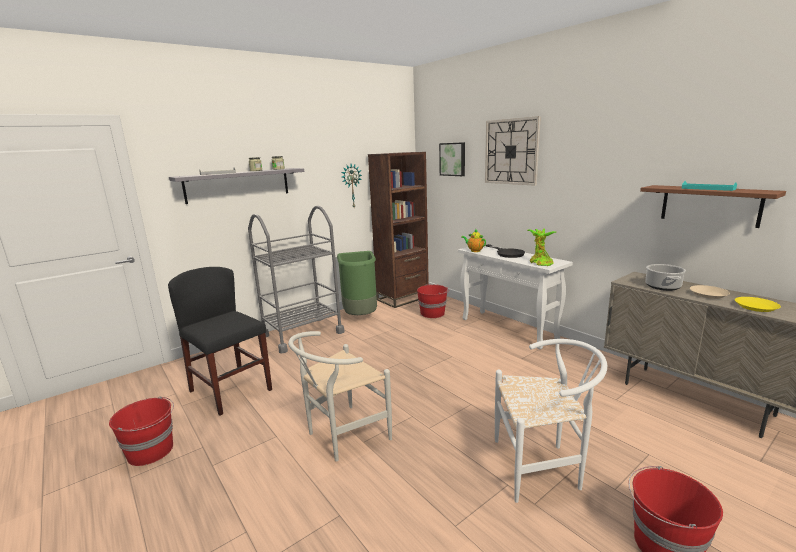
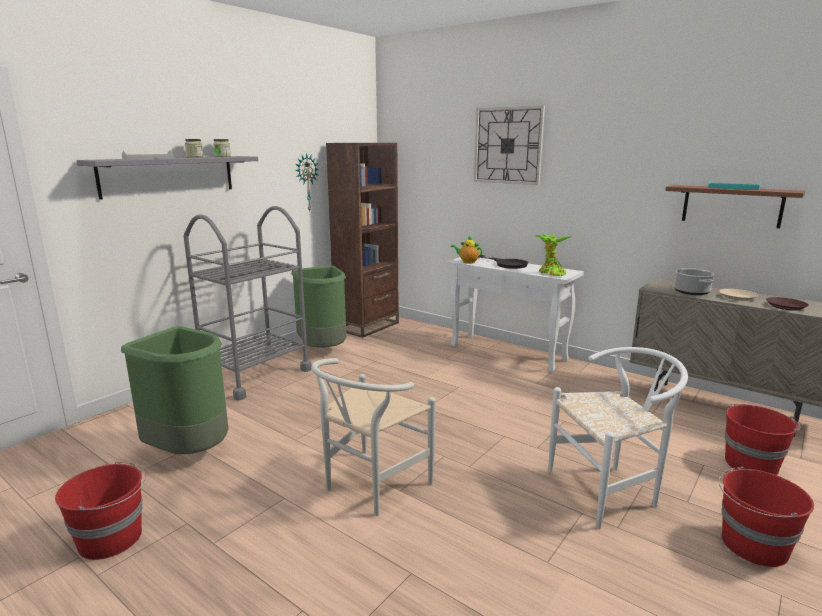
camera: 15 degrees left, 0 degrees up
(231, 390) = (190, 451): black chair -> green trash can
(433, 313) = (413, 341): red bucket -> red bucket (751, 463)
(453, 159) = (431, 153): picture -> none
(755, 307) = (785, 306): yellow plate -> brown plate

